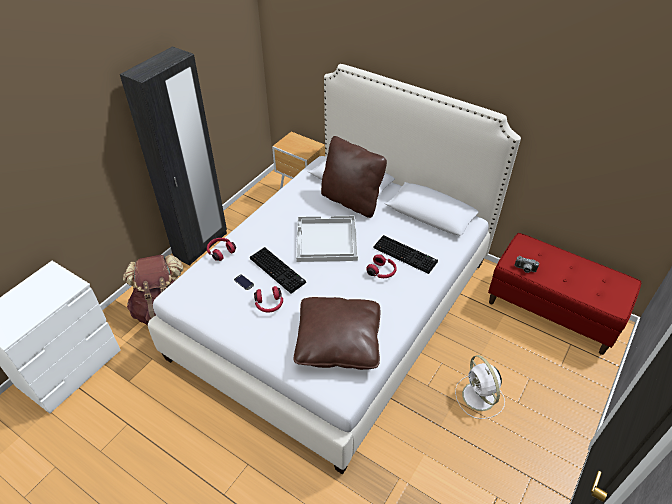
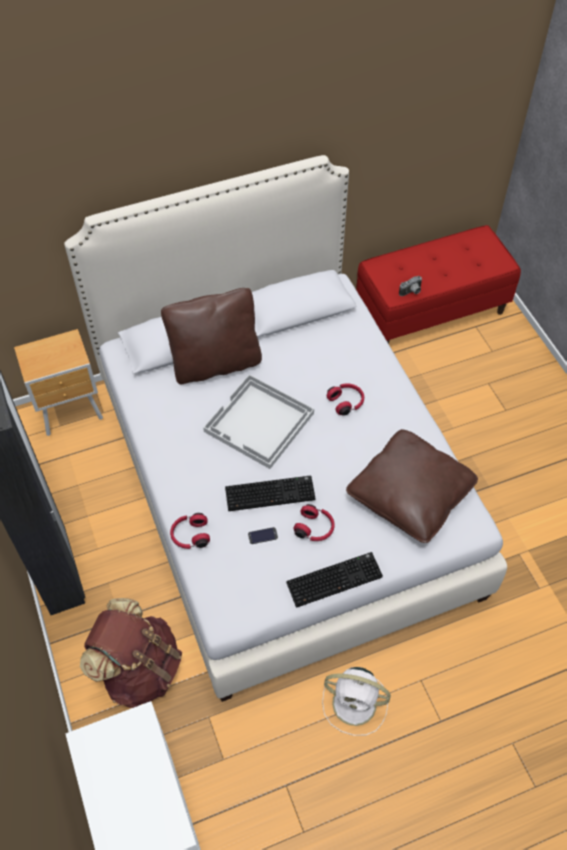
camera: 55 degrees left, 10 degrees up
(406, 254) = (338, 367): keyboard -> keyboard (334, 578)
(479, 397) = (481, 435): white fan -> white fan (356, 704)

